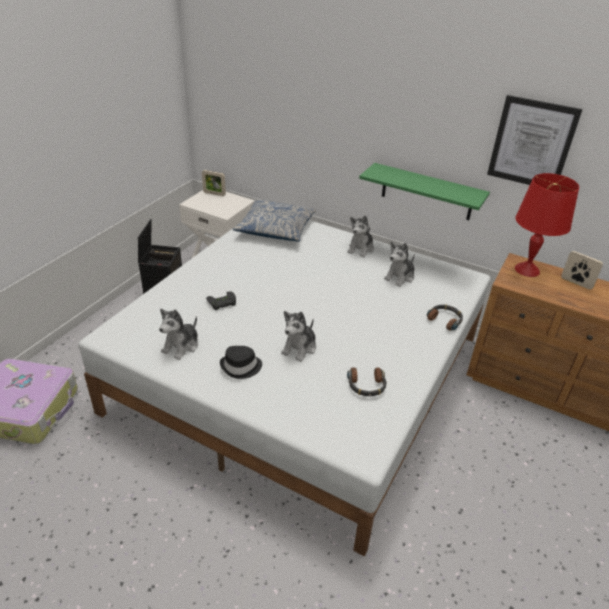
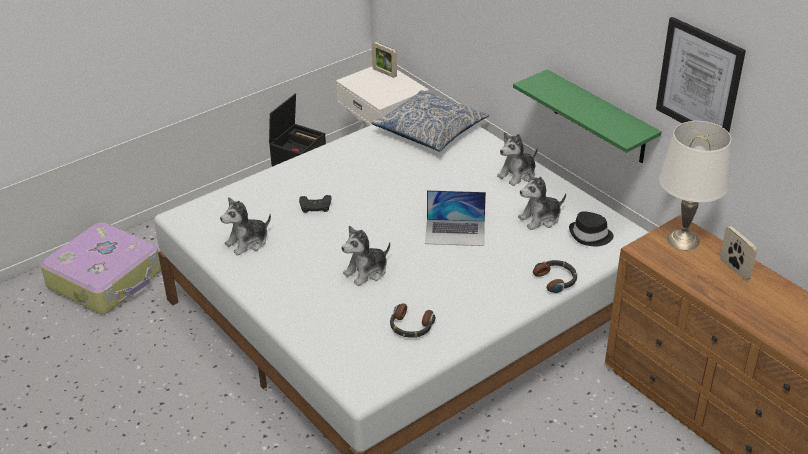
camera: 25 degrees right, 0 degrees up
(241, 367) = (294, 277): black hat -> black hat (590, 235)
(346, 300) = (455, 232): none -> laptop
(527, 269) = (683, 240): red table lamp -> white table lamp

